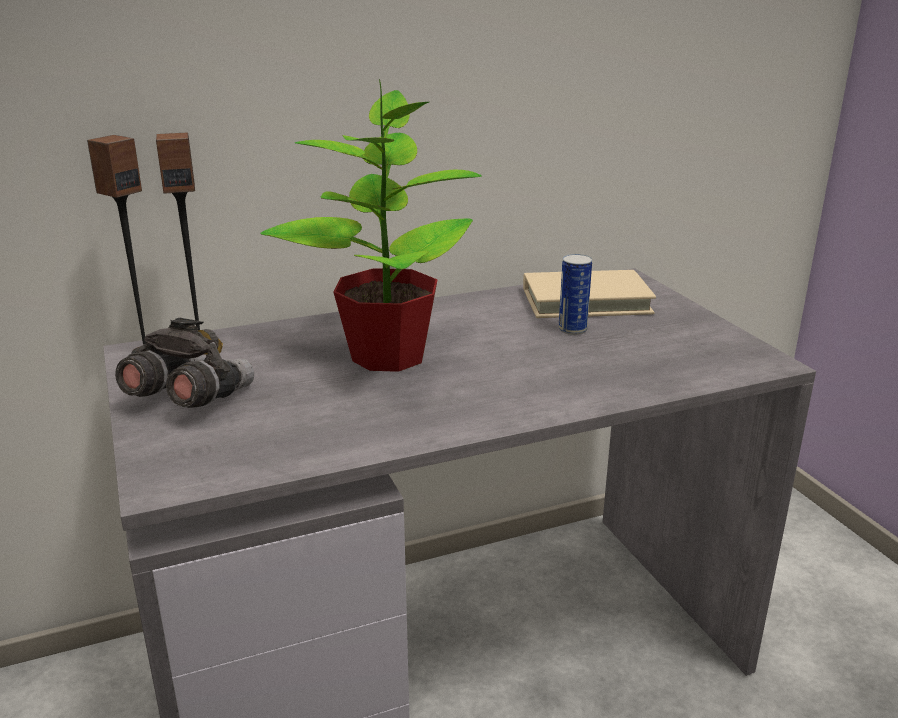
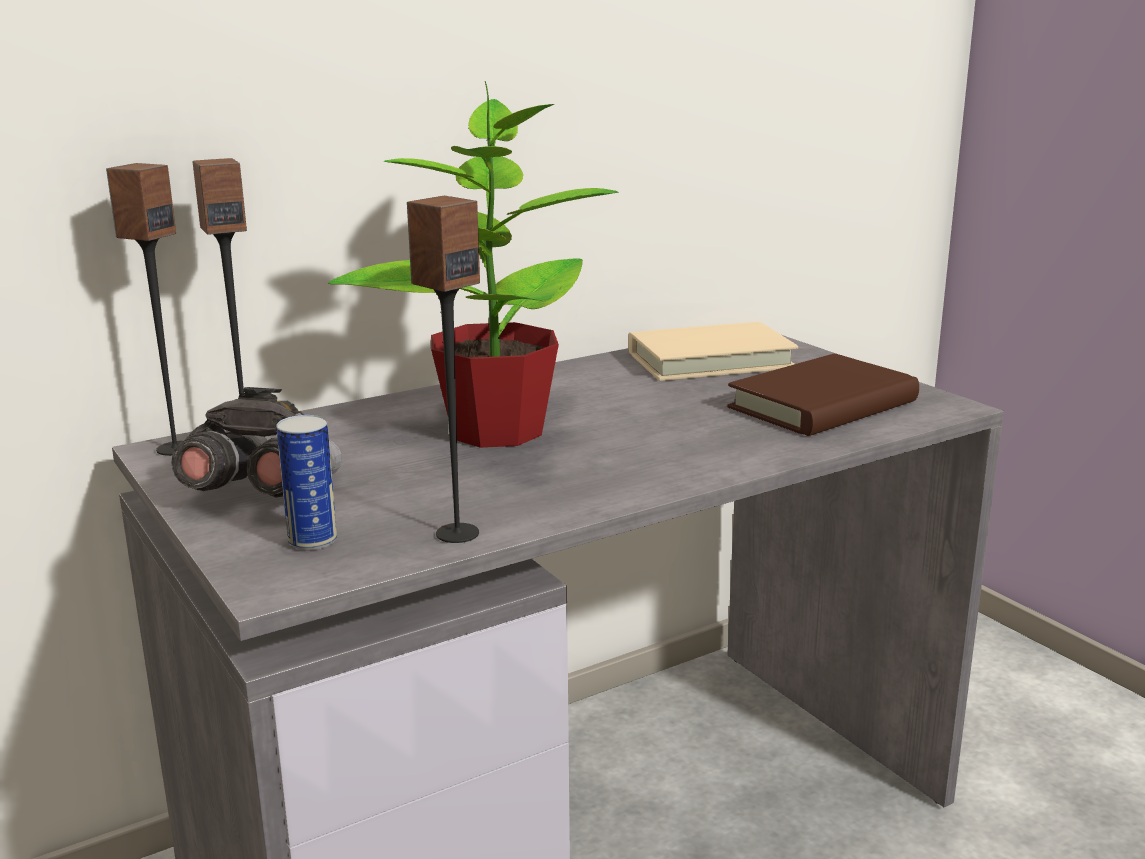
camera: 10 degrees left, 5 degrees down
(316, 451) = (457, 533): none -> speaker
(572, 329) = (708, 389): can -> can (312, 541)
(661, 352) = (823, 405): none -> brown book

